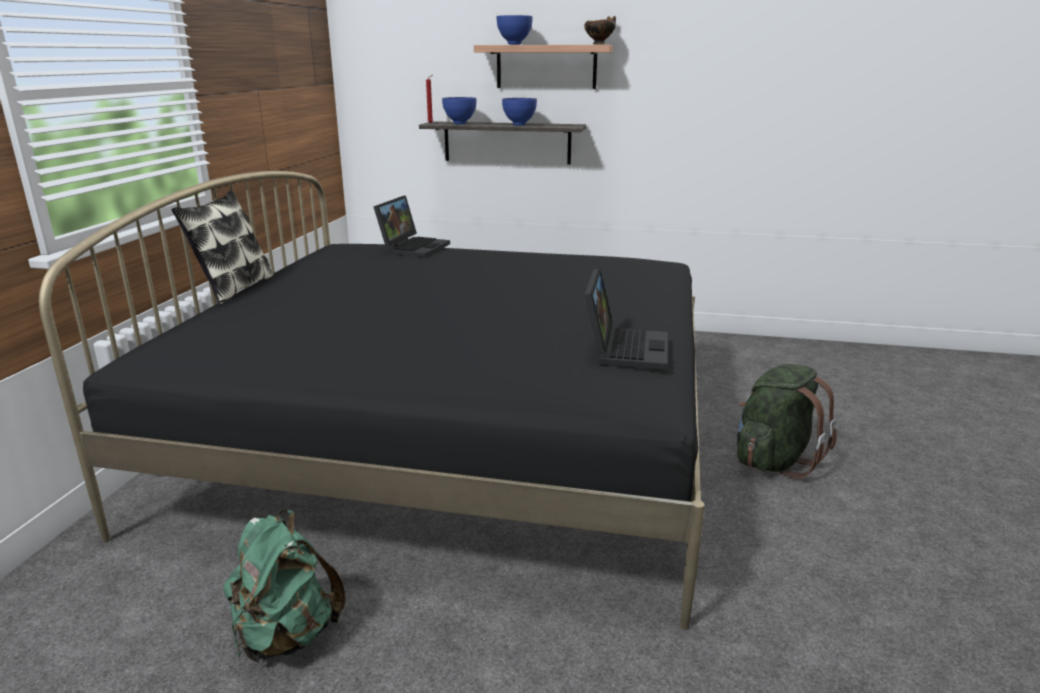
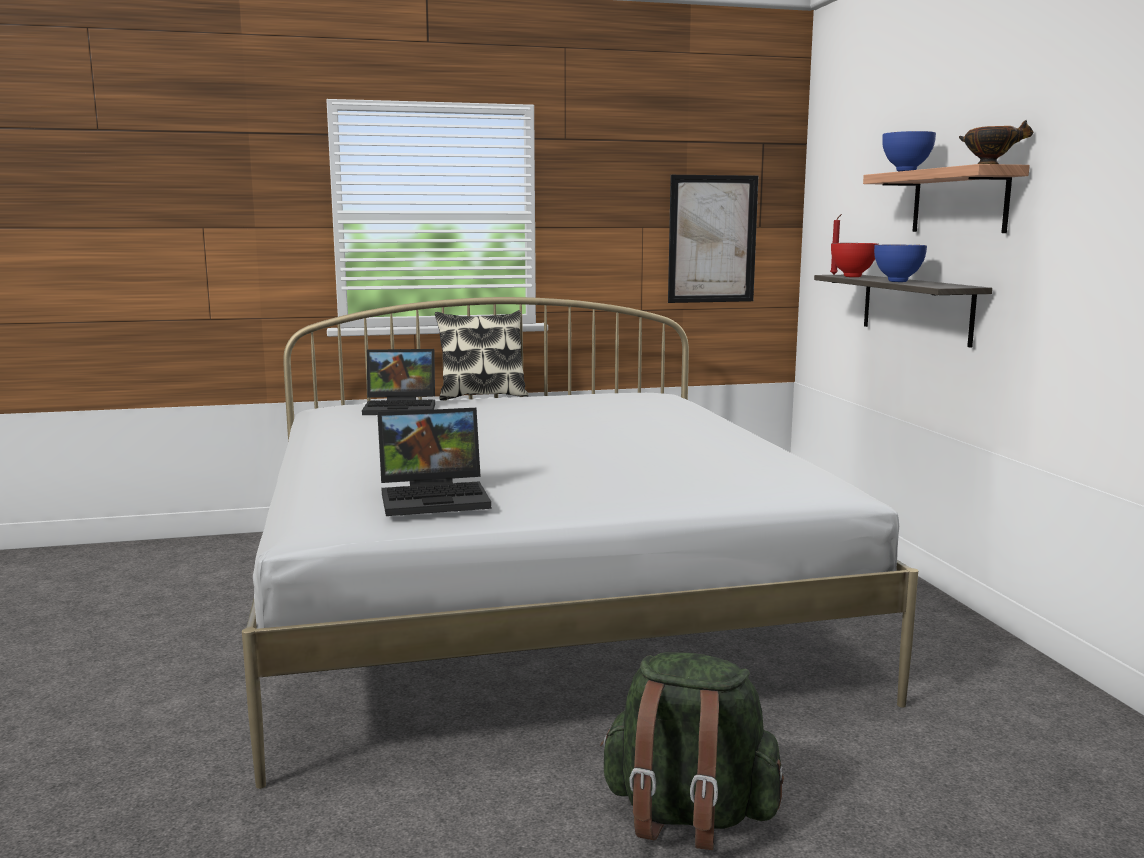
camera: 65 degrees right, 10 degrees down
(286, 636) = (208, 620): green backpack -> none
(297, 98) = (712, 239): none -> picture
(413, 247) = (678, 406): laptop -> laptop (402, 408)
(453, 439) = (538, 606): black bed -> white bed
(460, 124) = (853, 277): blue bowl -> red bowl

